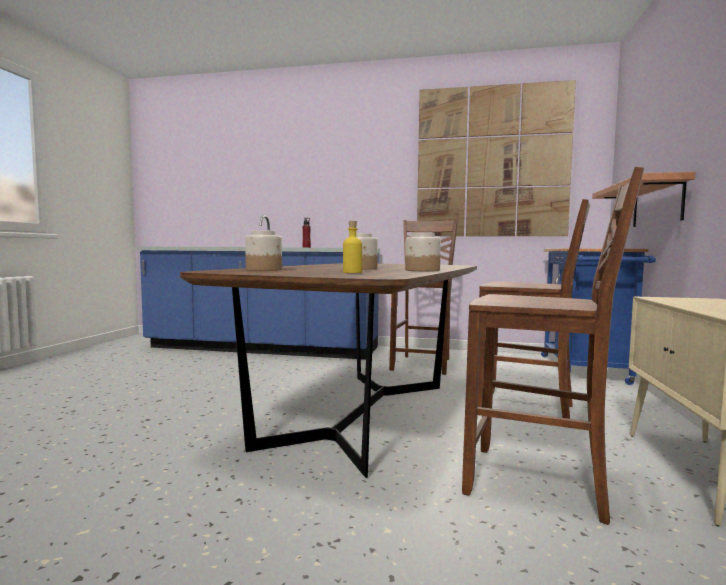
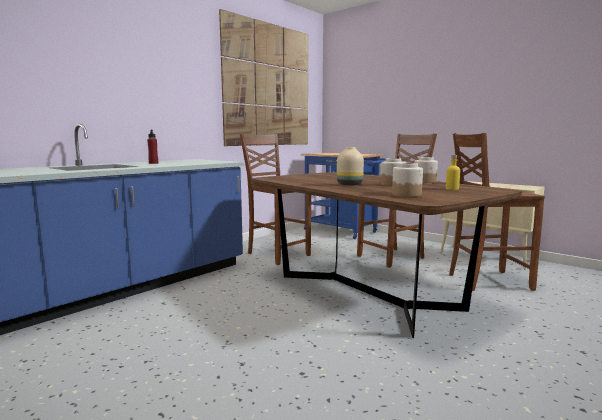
camera: 60 degrees left, 5 degrees up
(333, 266) = (349, 184): none -> beige vase
(539, 484) = (486, 281): brown chair -> brown chair turned 150 degrees counterclockwise
(657, 204) = (386, 129): shelf -> none

